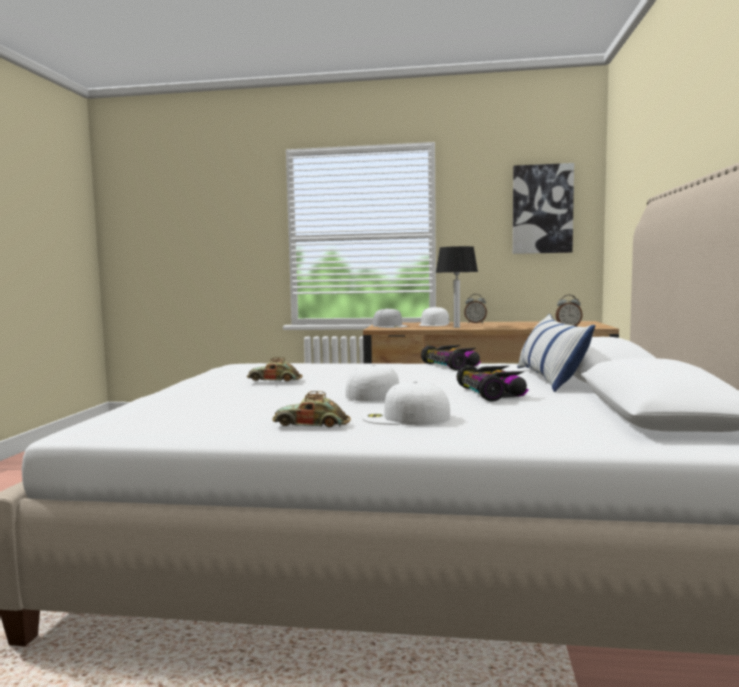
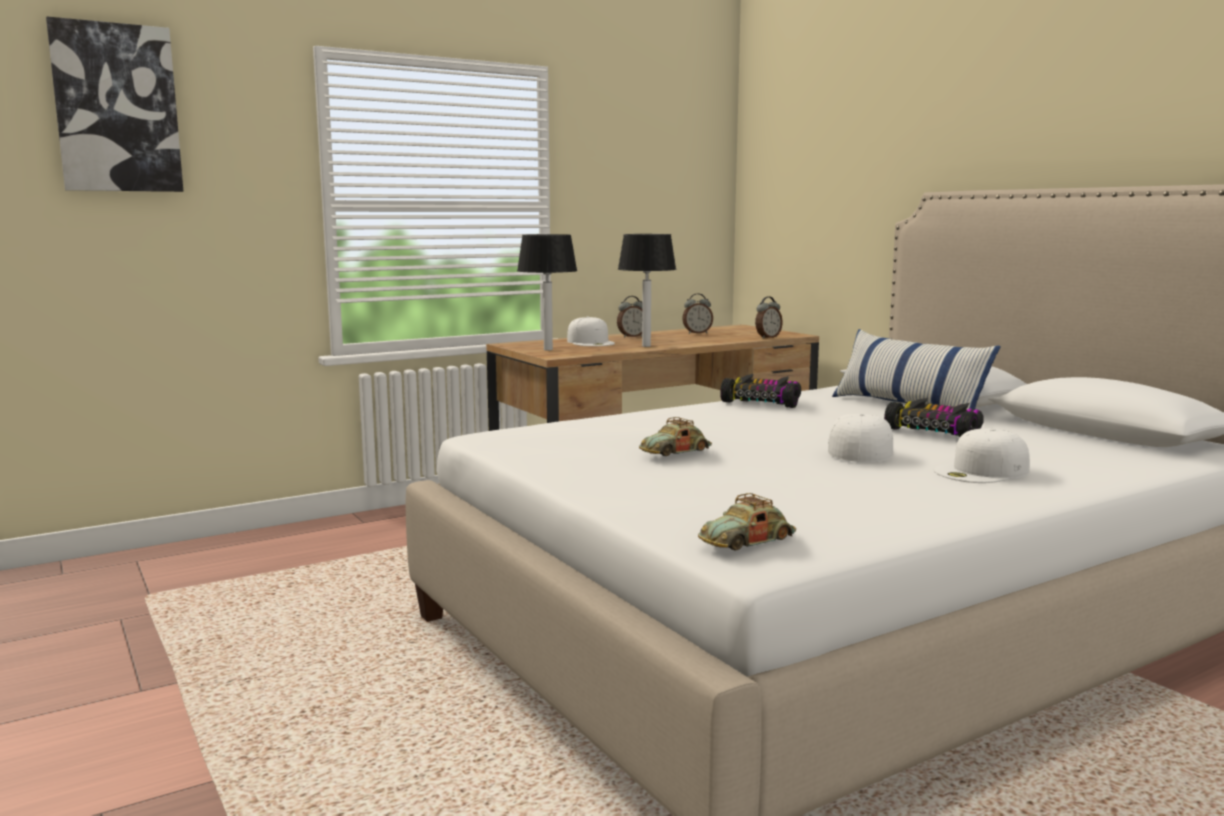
camera: 40 degrees left, 5 degrees up
(312, 424) = (946, 496): toy car -> toy car (747, 541)
(390, 326) = (547, 349): white cap -> table lamp
(530, 323) = (697, 333): none -> alarm clock
(542, 209) = (674, 177): picture -> picture (117, 108)

